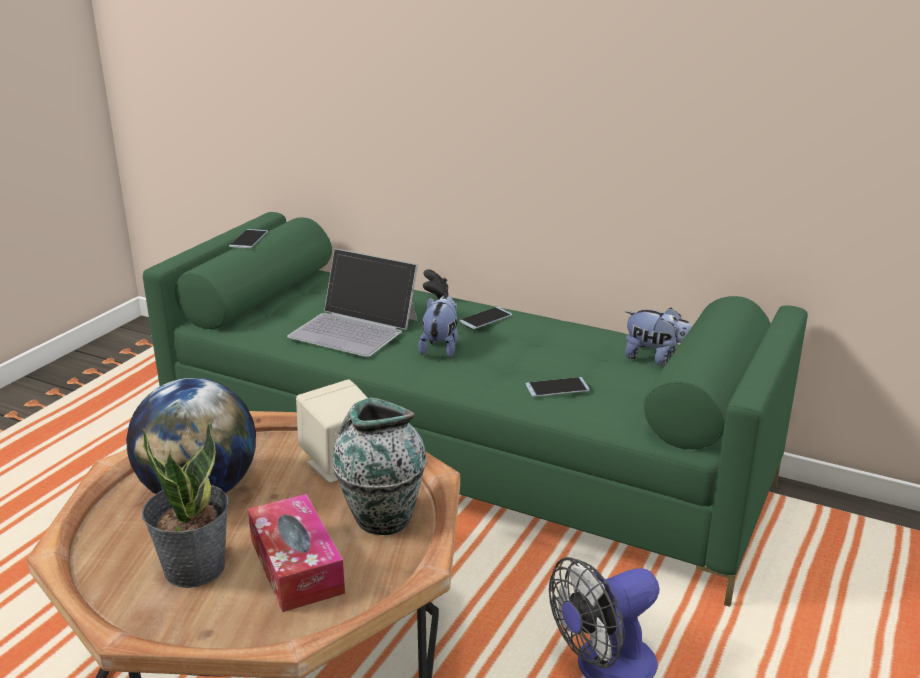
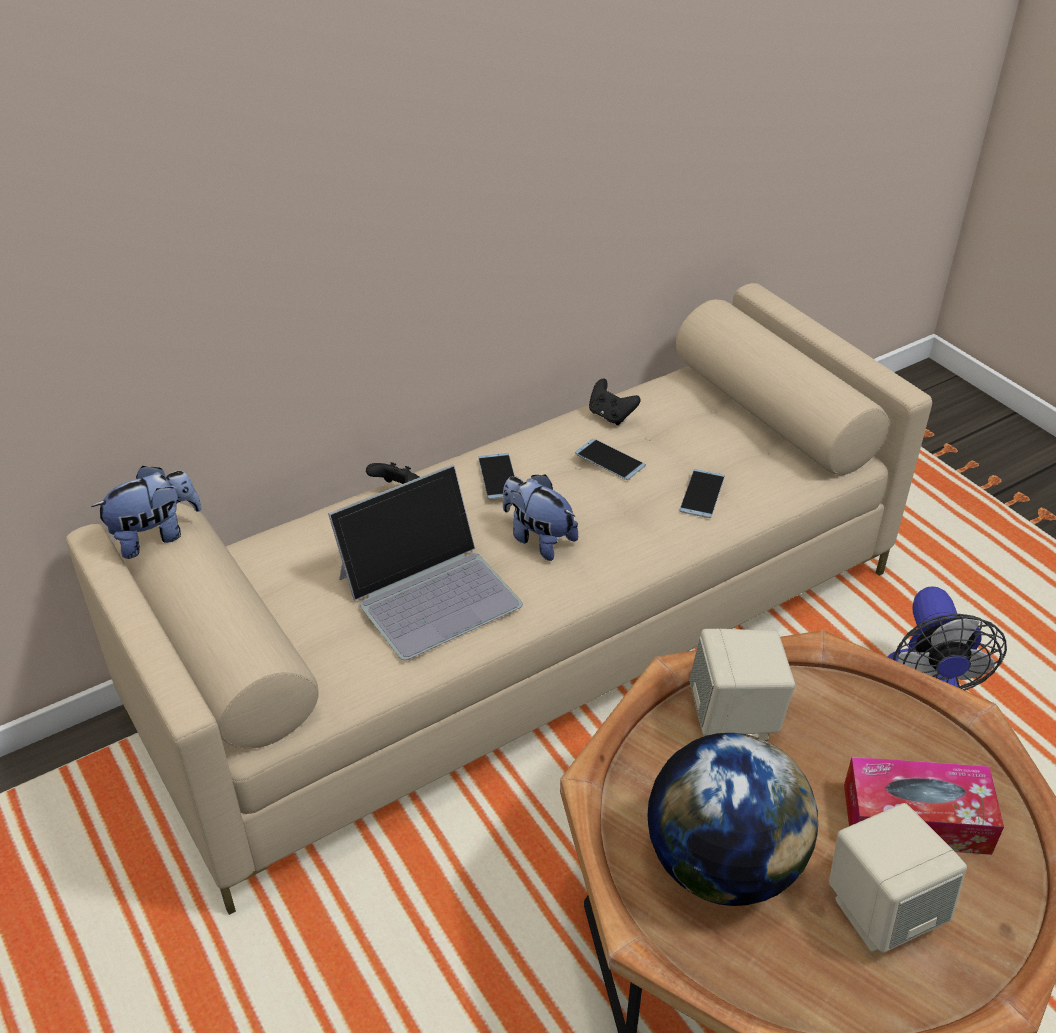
camera: 60 degrees left, 15 degrees up
(194, 567) = (882, 910): potted plant -> beige speaker
(249, 239) = (186, 585): phone -> phone (609, 460)
(381, 518) = (858, 722): vase -> none
(463, 457) = (529, 639): green sofa -> beige sofa
(602, 335) = (611, 416): none -> black game controller
(655, 358) = (684, 407): plush toy -> plush toy (155, 536)

